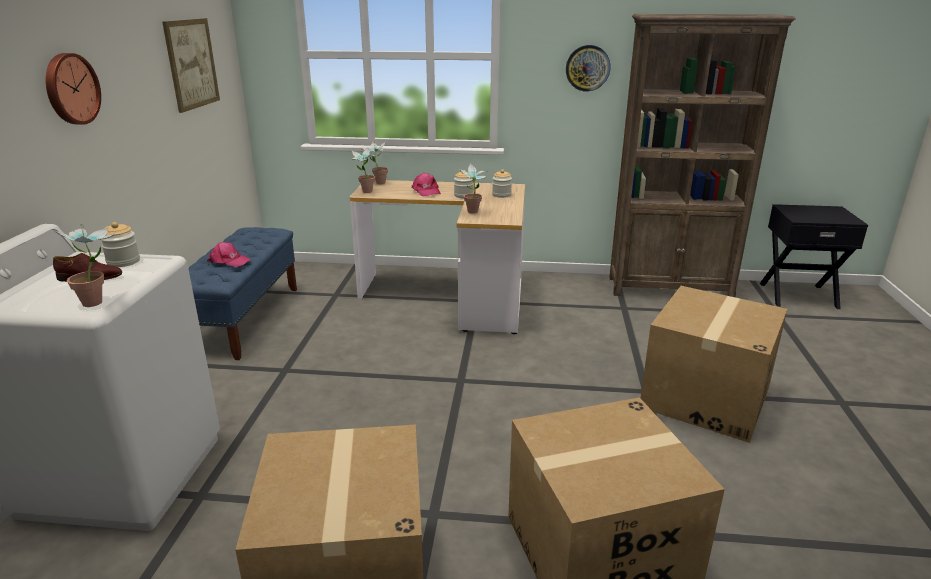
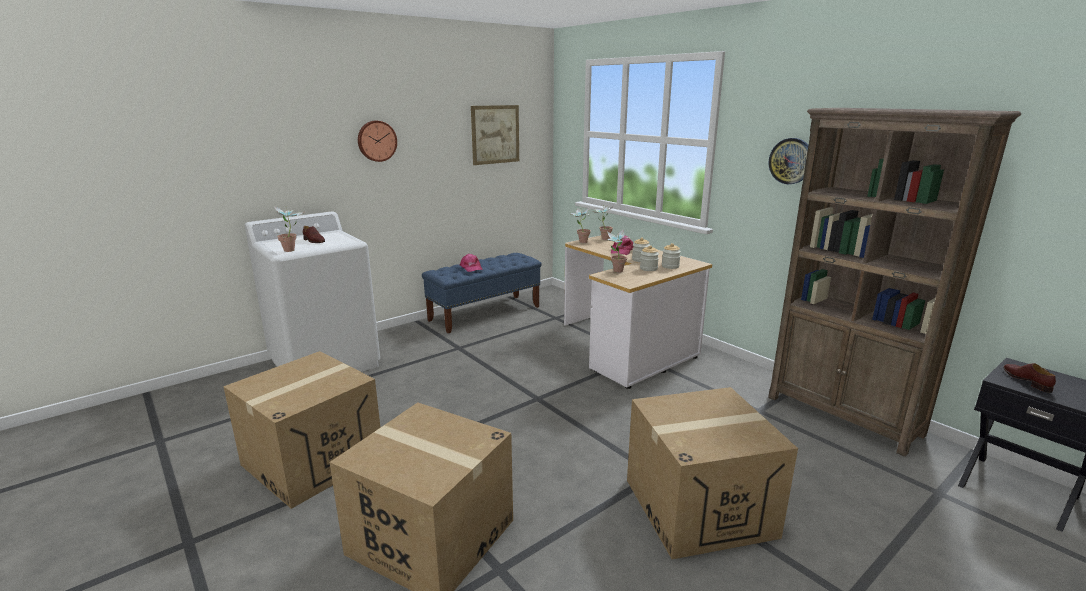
camera: 45 degrees right, 5 degrees down
(123, 262) = (340, 238): jar -> jar (648, 269)
(805, 215) = (1026, 380): none -> brown shoe

